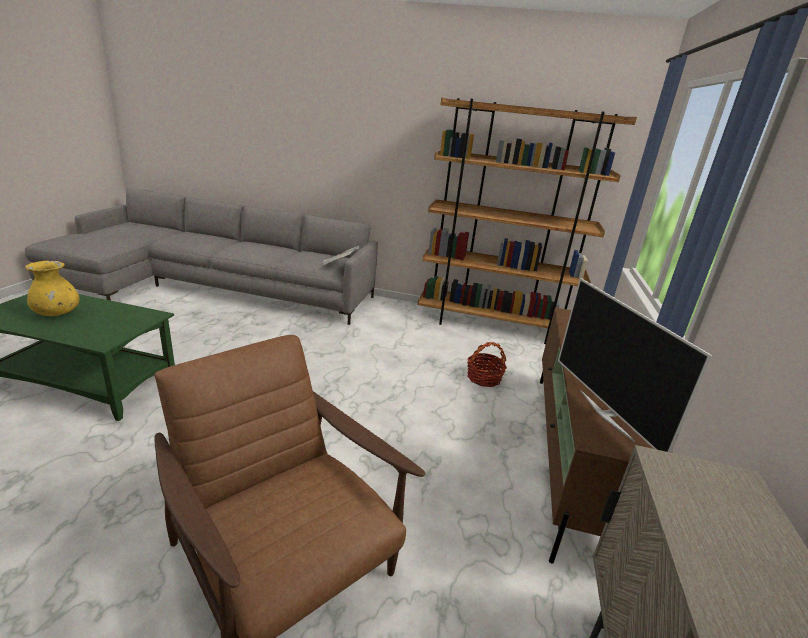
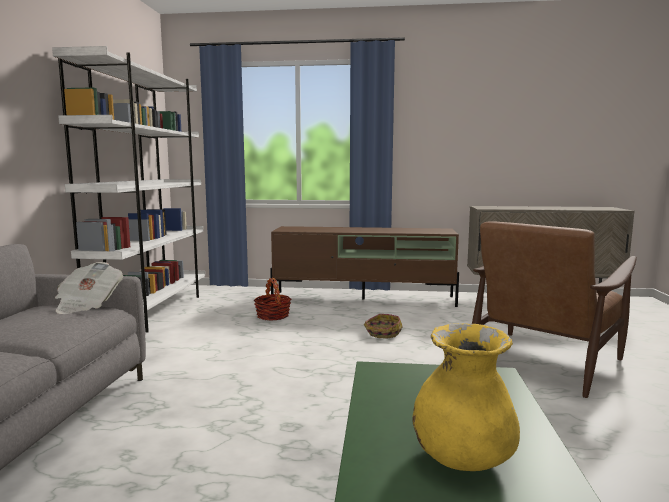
camera: 95 degrees left, 15 degrees down
(418, 440) = (382, 333): none -> basket
(493, 325) = (153, 311): brown bookcase -> white bookcase
(606, 414) = (419, 231): television -> none

